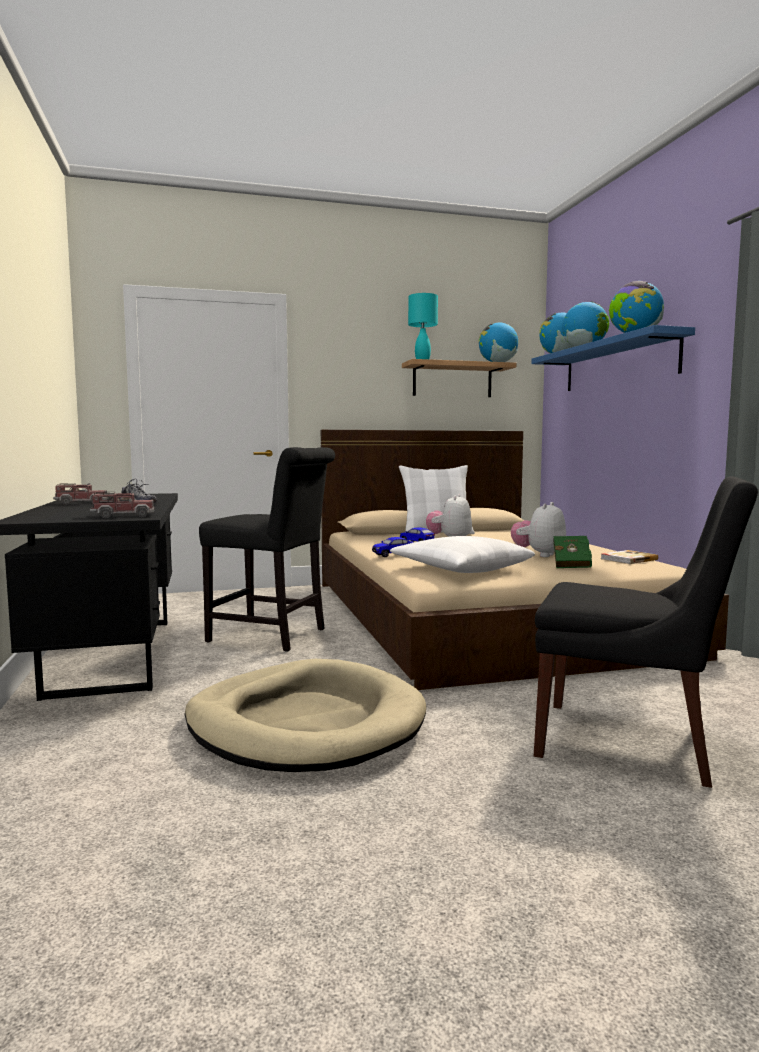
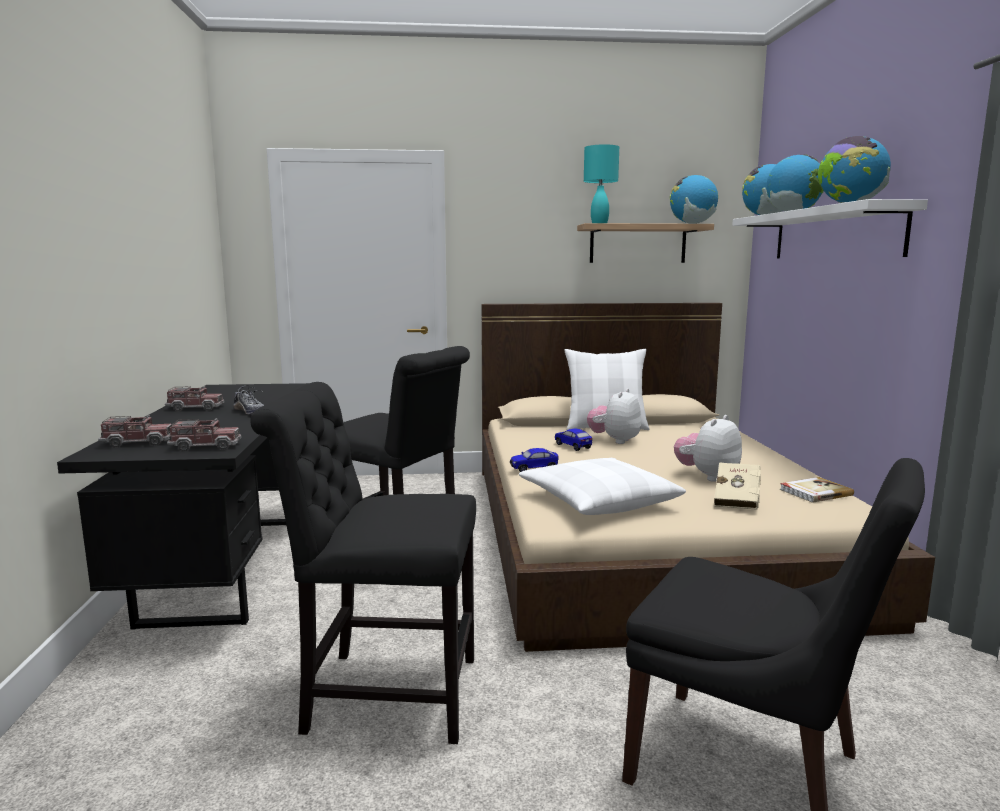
camera: 10 degrees right, 5 degrees up
(53, 516) = (138, 442): none -> toy truck
(305, 723) = (383, 694): beige dog bed -> black chair
(572, 564) = (737, 500): green book -> beige book
(618, 364) = (834, 234): blue shelf -> white shelf

